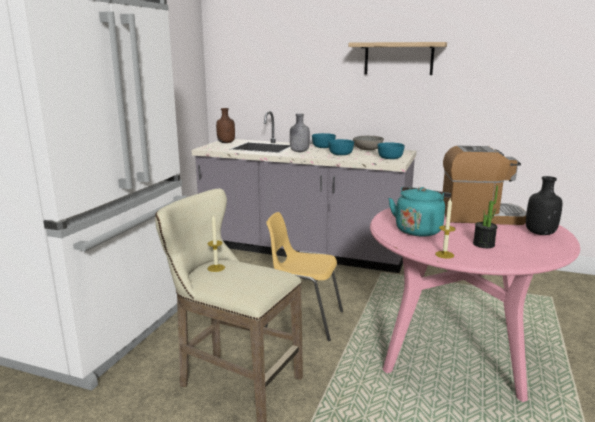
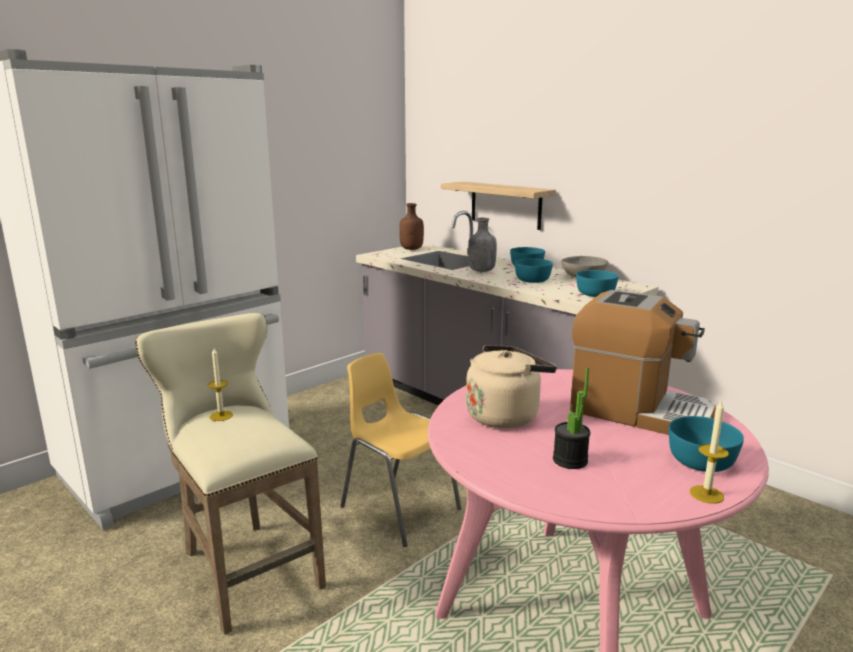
camera: 25 degrees right, 0 degrees up
(398, 58) = (640, 142): shelf -> shelf (505, 205)
(419, 230) = (505, 415): turquoise kettle -> beige kettle
(444, 254) = (482, 463): candle -> candle (706, 494)
(539, 233) = (700, 461): black bottle -> turquoise bowl

